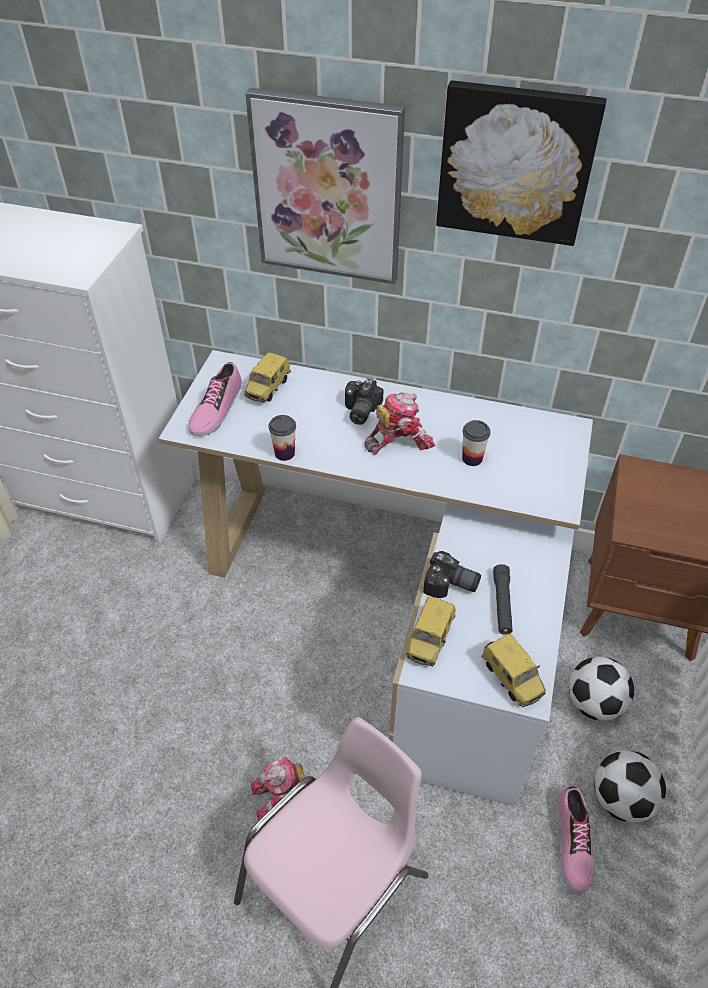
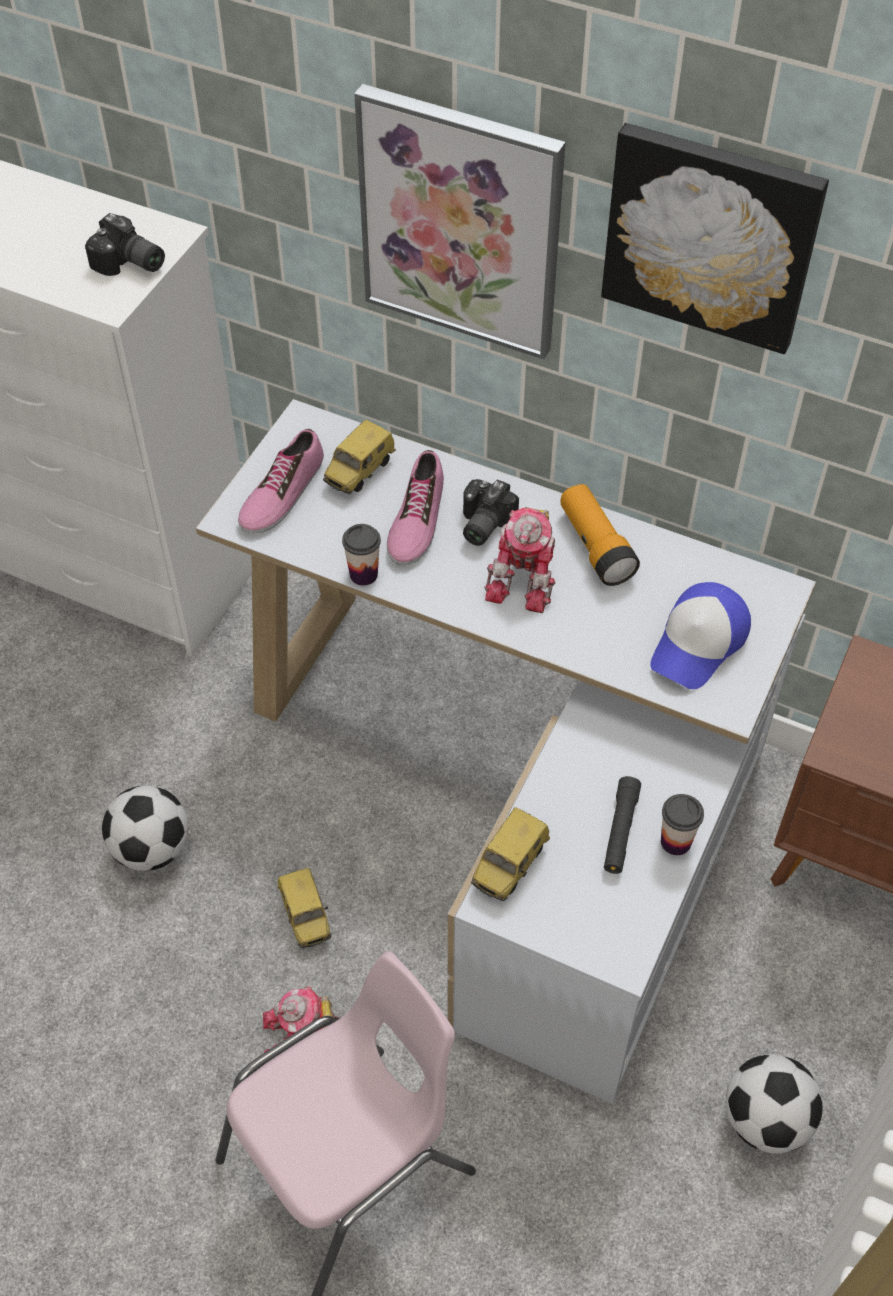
camera: 10 degrees right, 5 degrees up
(398, 440) = (526, 576): toy robot -> toy robot turned 120 degrees clockwise
(440, 416) = (595, 546): none -> flashlight
(451, 585) = (556, 795): camera -> camera (129, 264)
(472, 458) = (623, 618): cup -> cup (675, 842)
(512, 678) = (607, 934): toy car -> toy car (307, 916)
(527, 467) = (699, 643): none -> cap
(571, 841) = (681, 1163): shoe -> shoe (416, 519)
(594, 703) = (764, 983): football -> football (152, 849)

